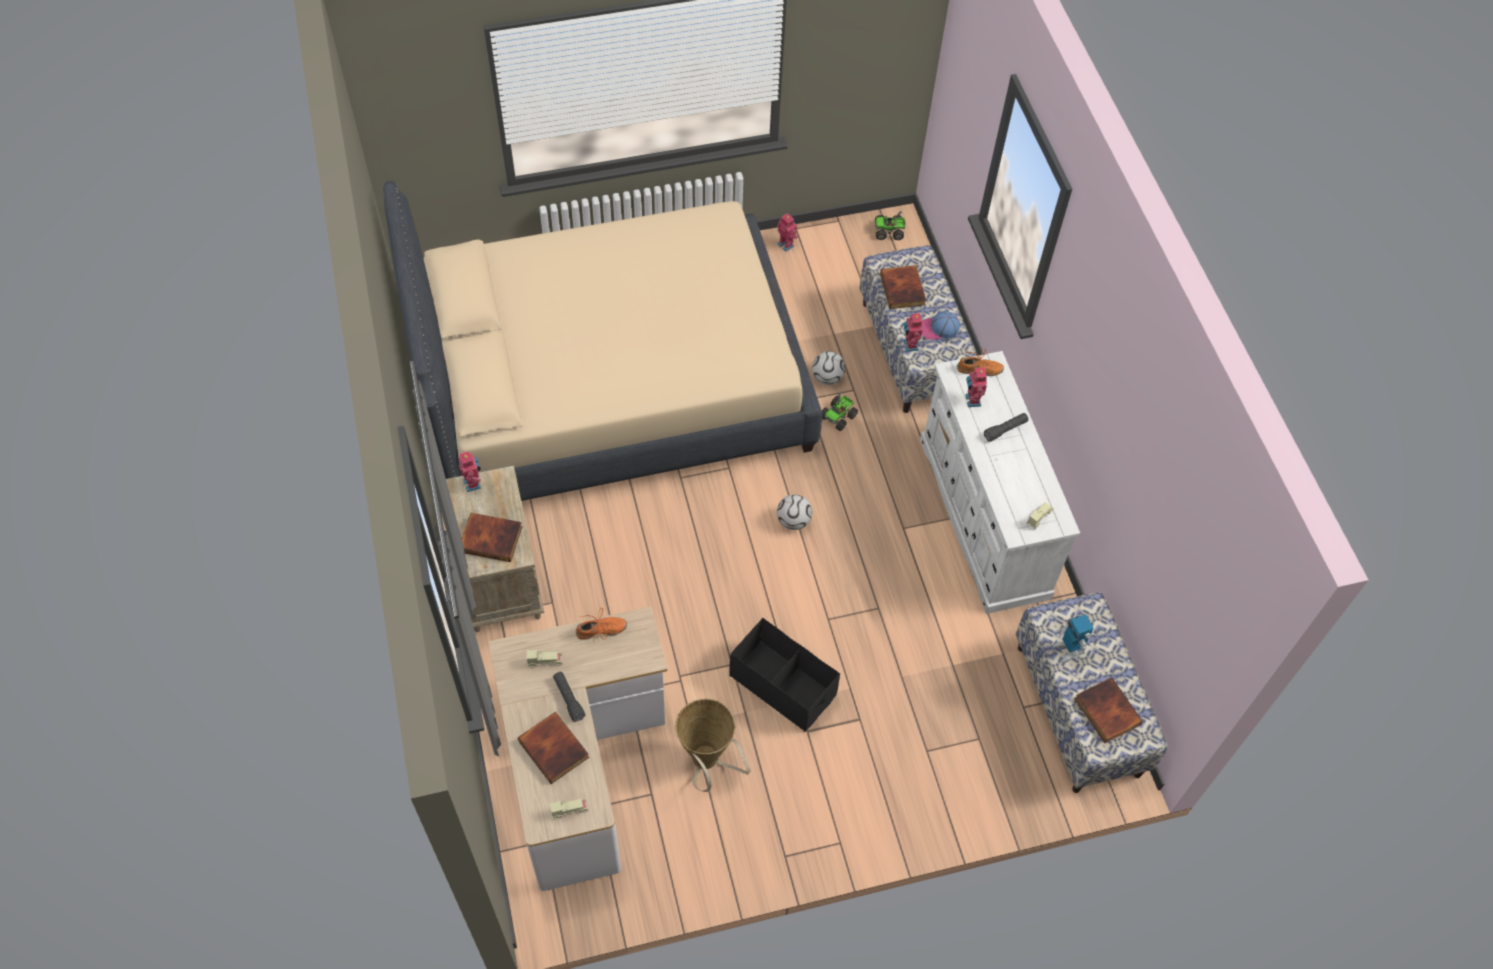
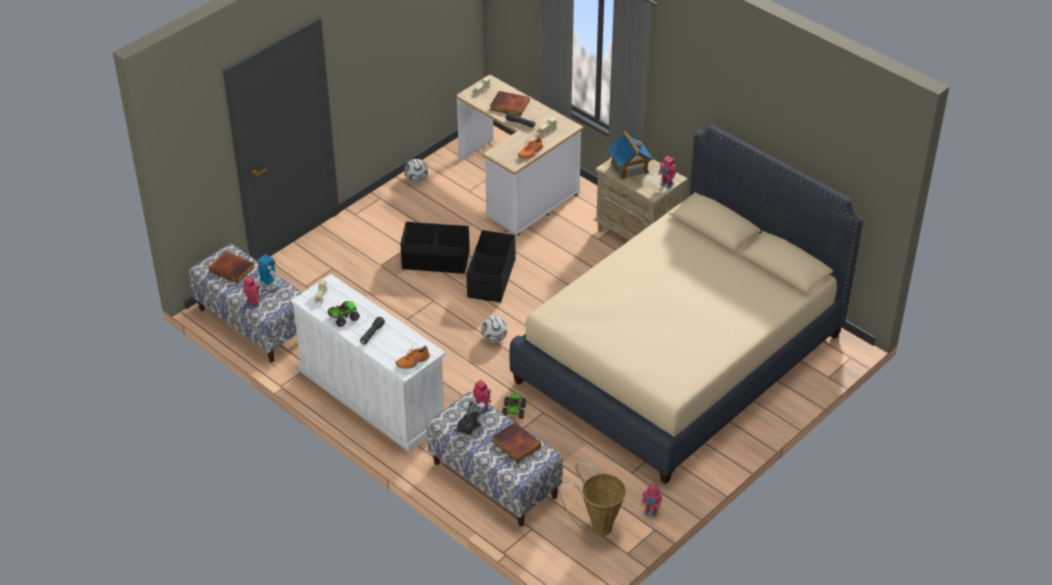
camera: 150 degrees right, 15 degrees down
(492, 538) = (629, 168): book -> toy house
(707, 764) = (449, 213): basket -> basket (597, 526)
(734, 613) = (491, 279): none -> black storage box
(827, 377) = (541, 432): football -> football (416, 180)
(889, 231) = (581, 565): toy truck -> toy truck (343, 317)
(939, 328) = (470, 429): cap -> plush toy
(971, 400) = (405, 341): toy robot -> toy robot (253, 304)

